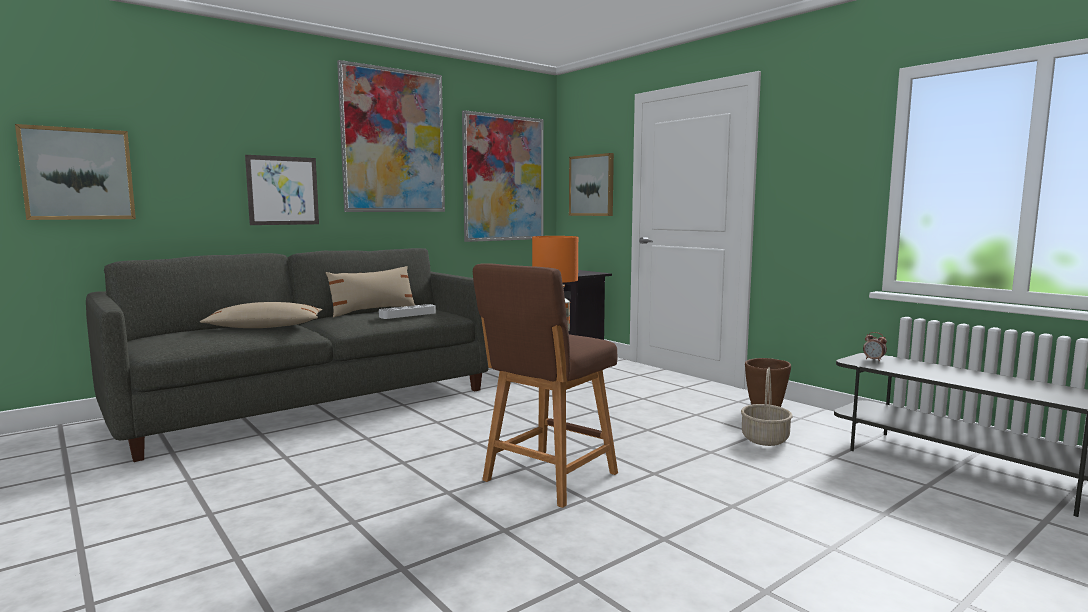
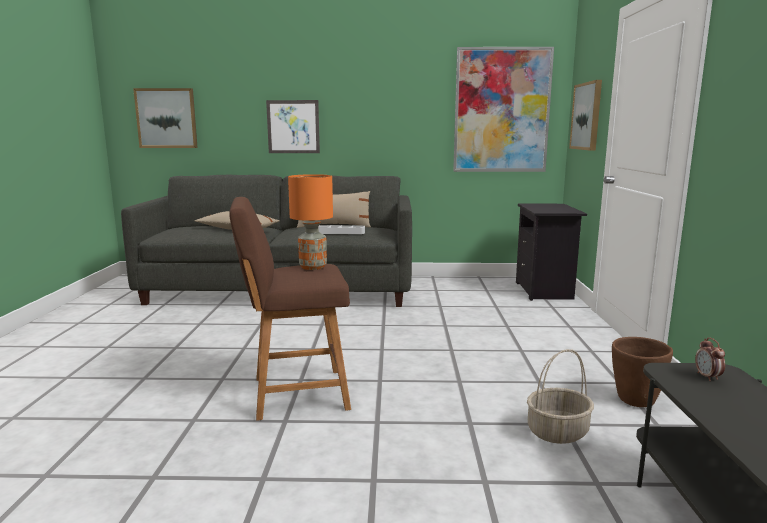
camera: 40 degrees right, 5 degrees up
(393, 141) = (386, 81): picture -> none

